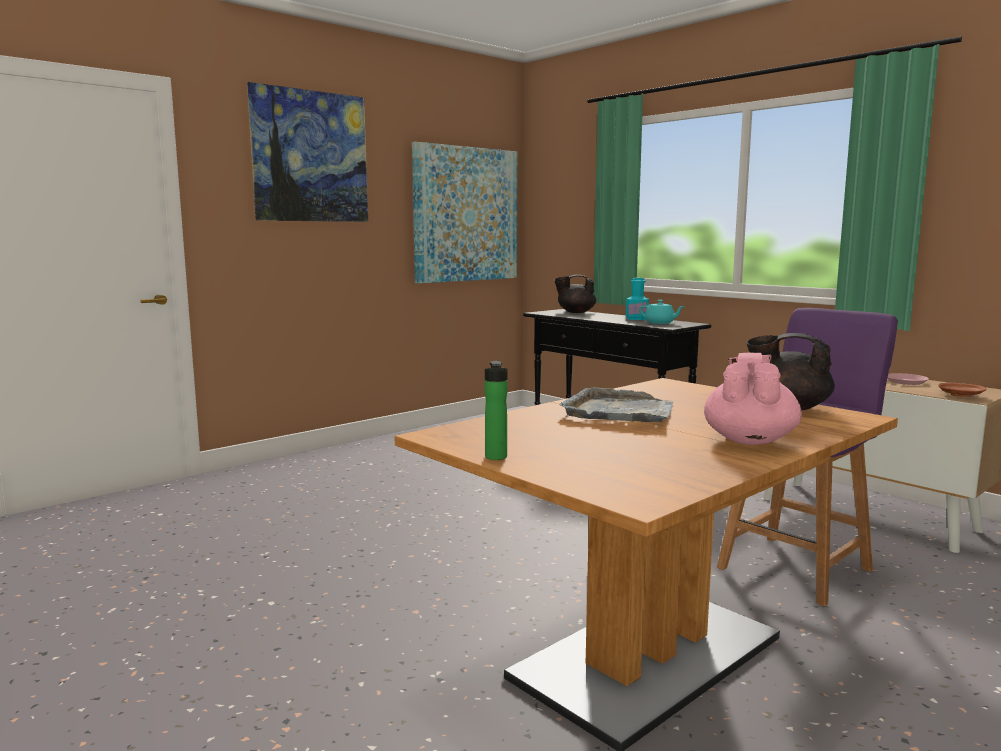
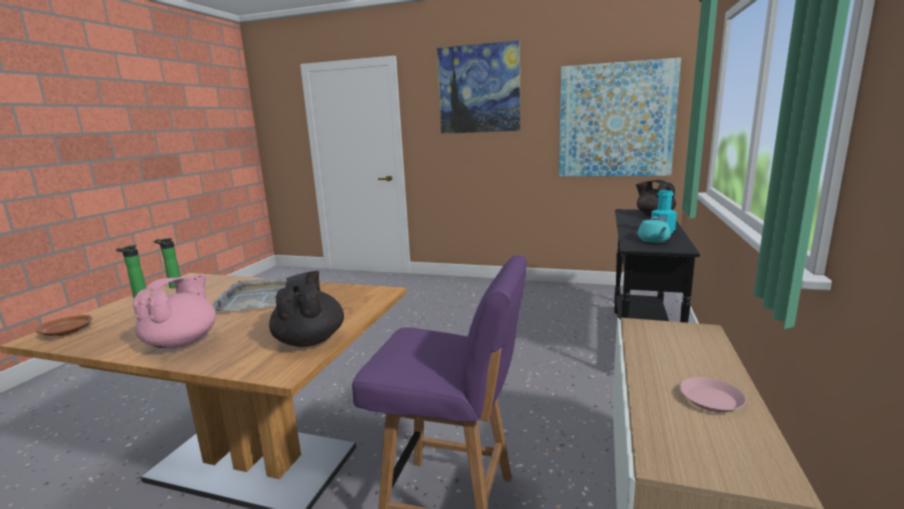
camera: 60 degrees right, 5 degrees up
(472, 442) = (173, 286): none -> bottle
(749, 440) = (183, 342): pink teapot -> pink teapot turned 60 degrees counterclockwise
(961, 395) = (675, 449): brown plate -> brown plate (68, 332)

